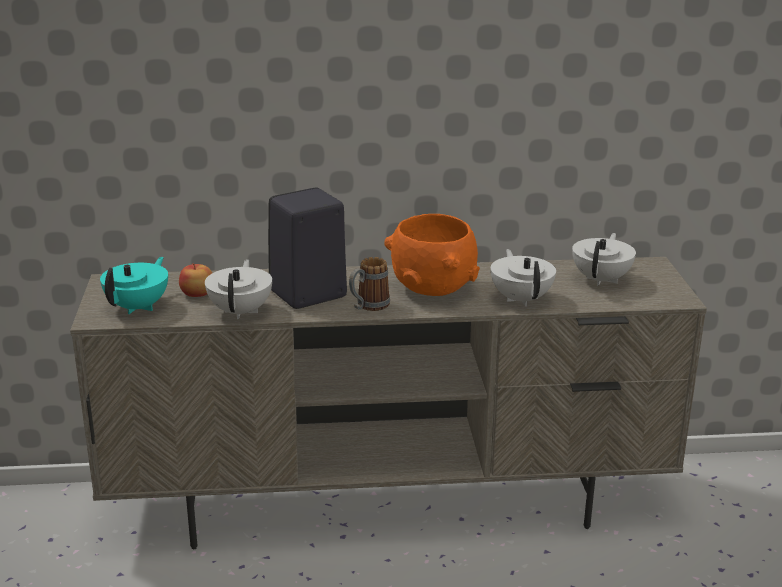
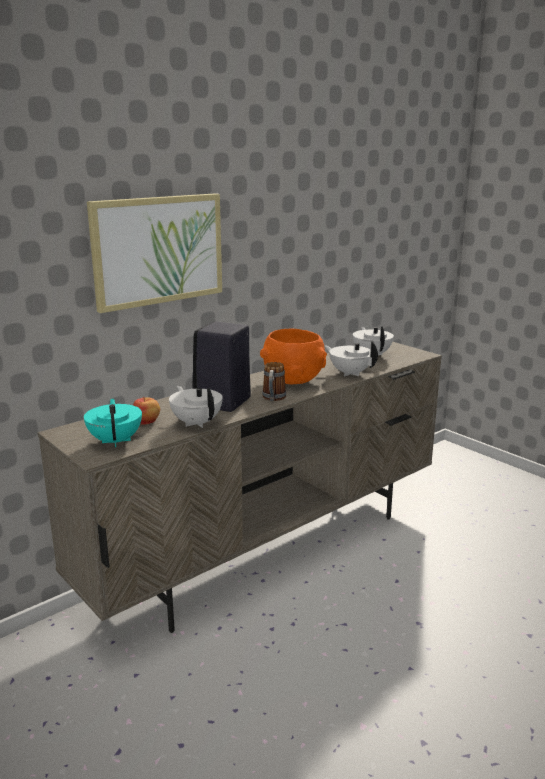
camera: 35 degrees left, 5 degrees down
(262, 85) = (158, 250): none -> picture

